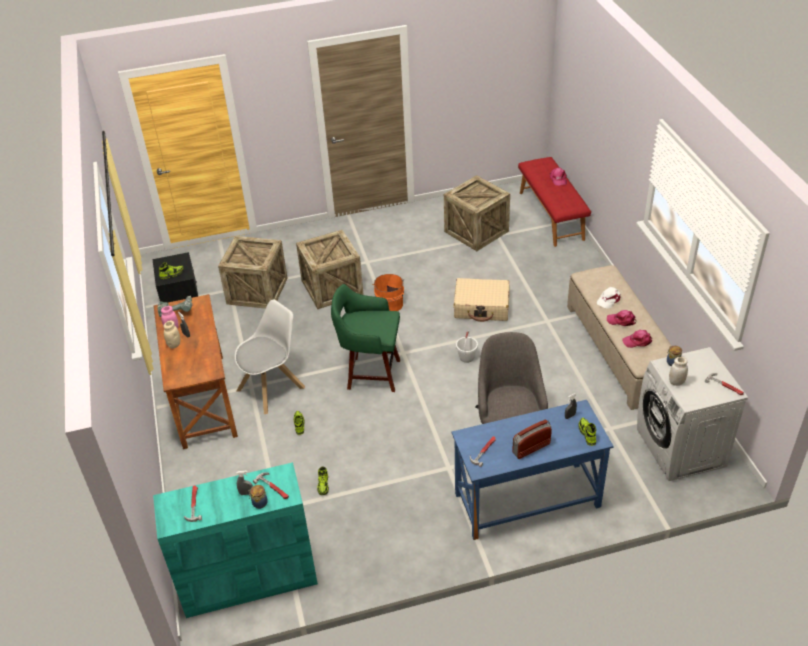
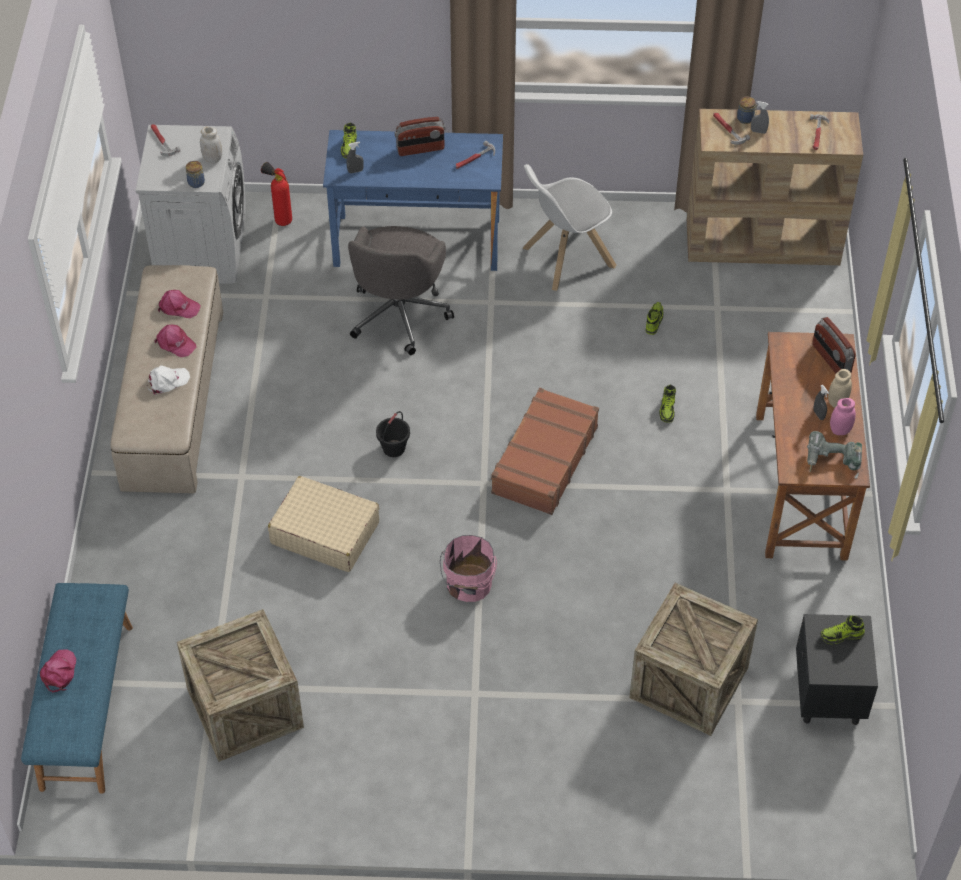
camera: 165 degrees left, 10 degrees up
(179, 369) = (831, 359): none -> radio
(249, 580) = (762, 241): turquoise bookcase -> brown bookcase
(272, 388) = (694, 478): chair -> chair (566, 258)
(332, 288) = (555, 649): crate -> none
(371, 374) = (544, 460): green stool -> brown suitcase
(390, 303) = (468, 584): orange bucket -> pink bucket
(467, 357) = (393, 448): white bucket -> black bucket
(552, 215) = (85, 705): red bench -> blue bench
(642, 490) = (280, 219): none -> fire extinguisher

